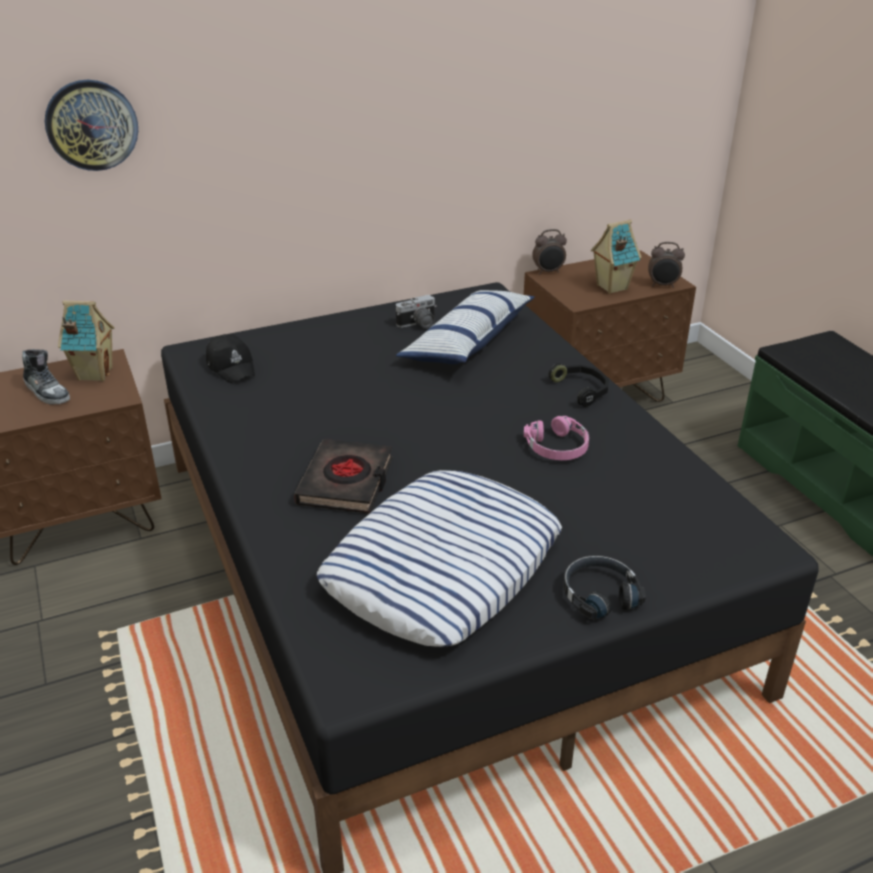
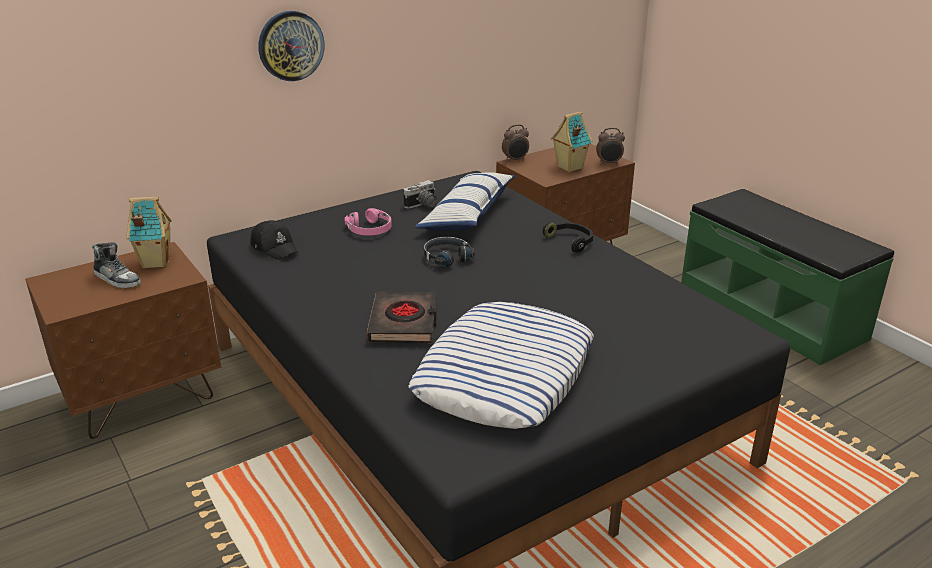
camera: 10 degrees left, 5 degrees down
(91, 125) = (149, 47): wall clock -> wall clock (291, 46)
(558, 447) = (566, 282): pink headphones -> pink headphones (370, 229)
(599, 594) = (634, 380): black headphones -> black headphones (446, 257)

